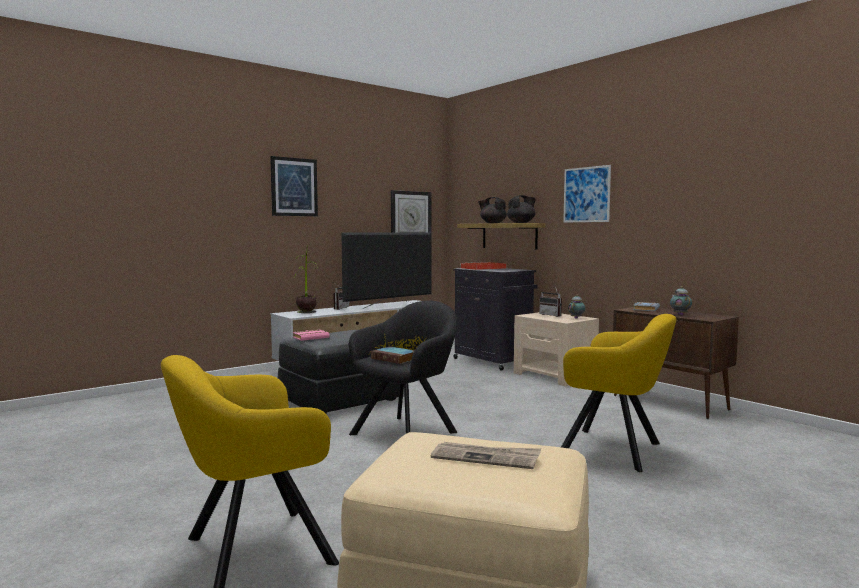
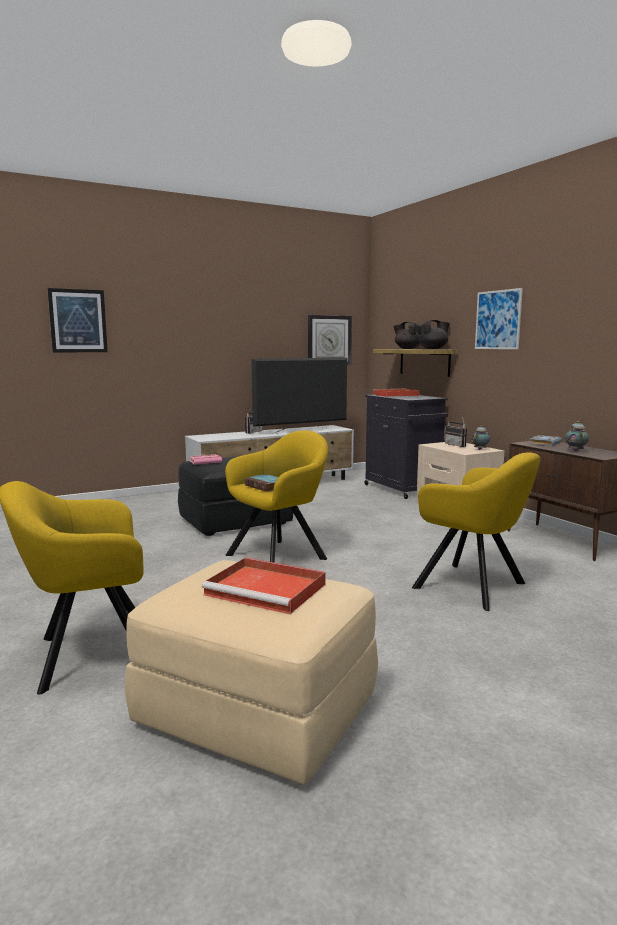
camera: 10 degrees right, 5 degrees up
(294, 187) = (207, 314): picture -> picture (78, 321)
(306, 313) = (217, 437): potted plant -> none
(408, 432) = (281, 555): black armchair -> yellow armchair
(486, 458) = (268, 589): newspaper -> red tray

